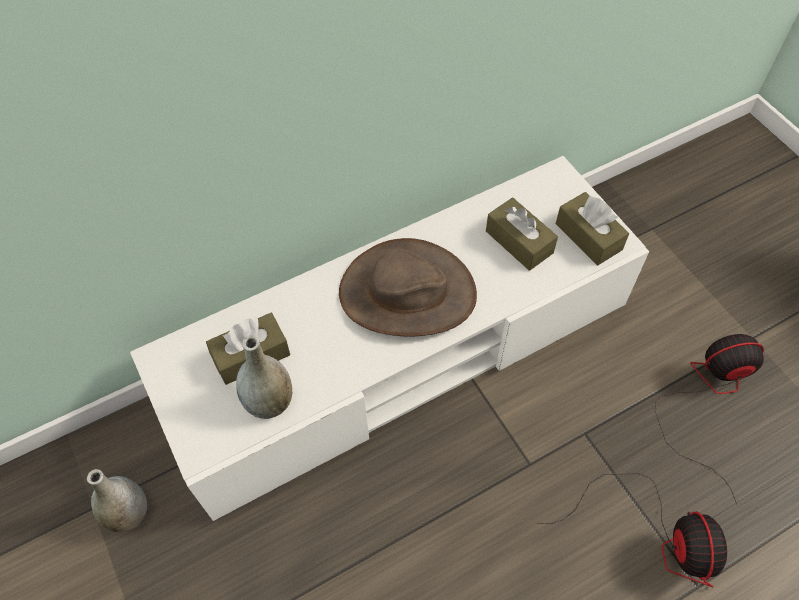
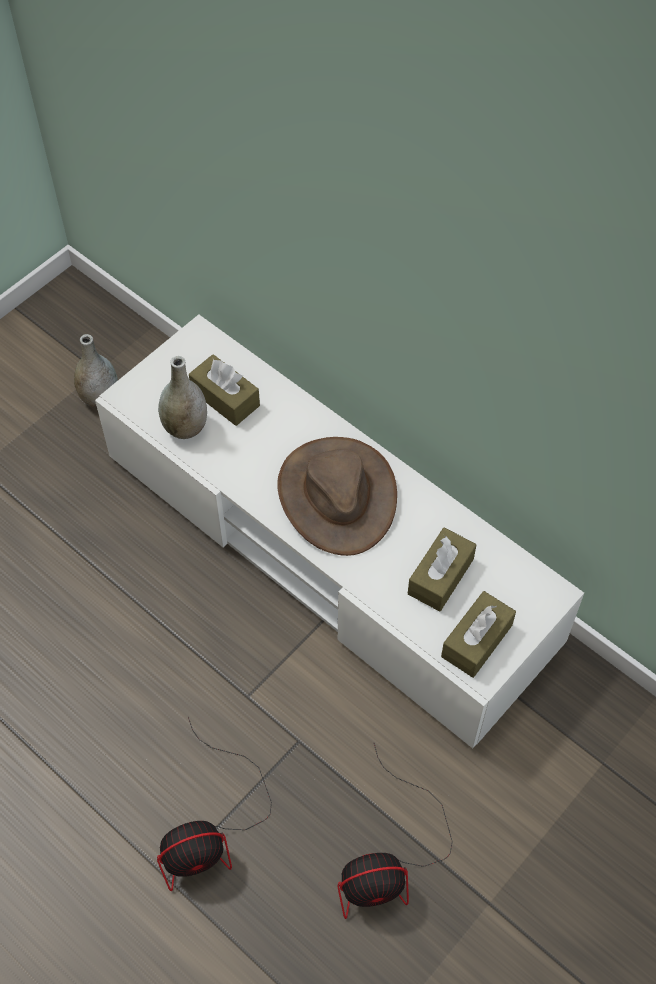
camera: 70 degrees right, 0 degrees up
(708, 397) = (388, 862): fan -> fan turned 105 degrees clockwise

